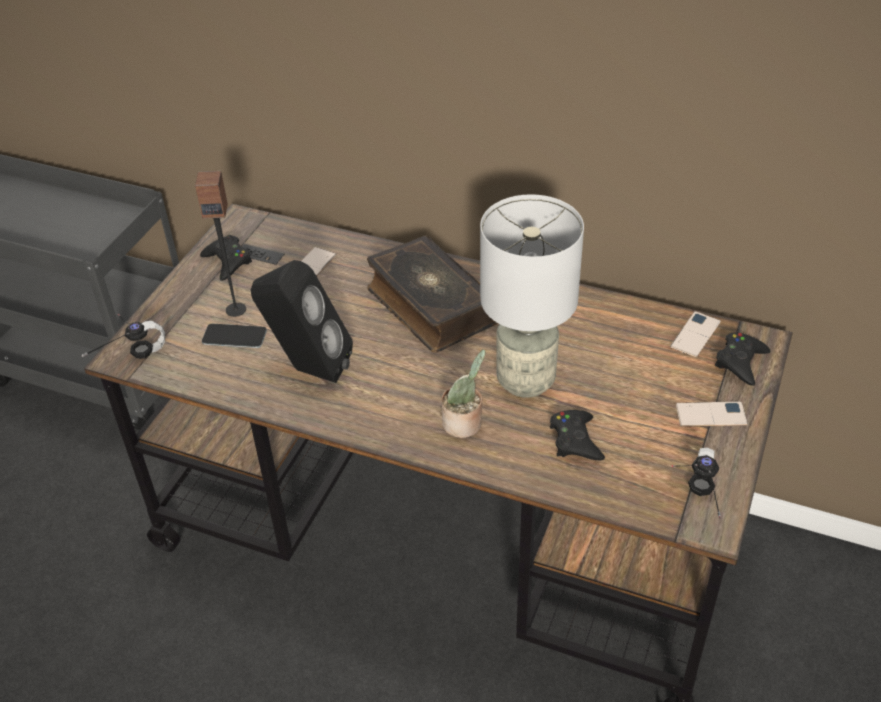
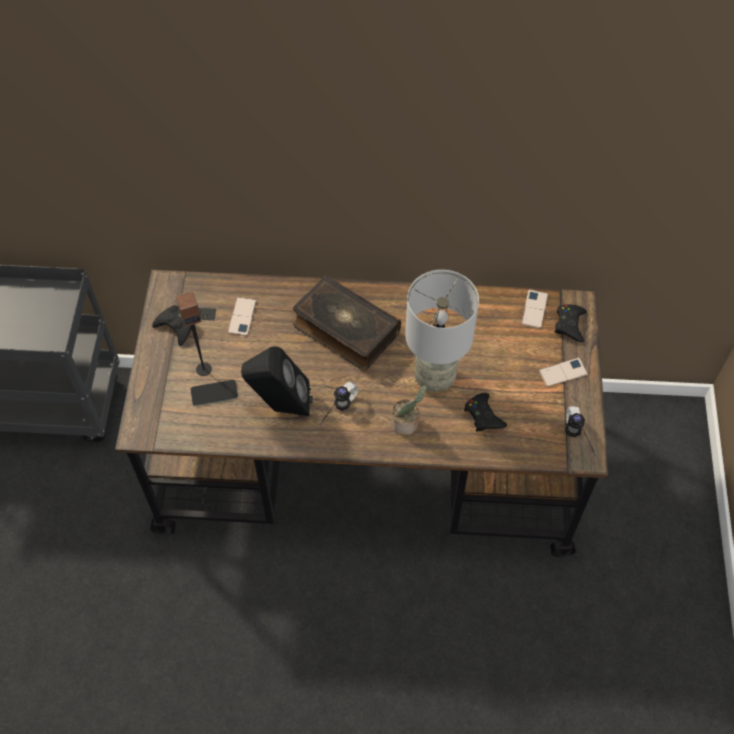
camera: 20 degrees left, 15 degrees up
(126, 354) = (141, 429): headphones -> headphones (331, 408)

